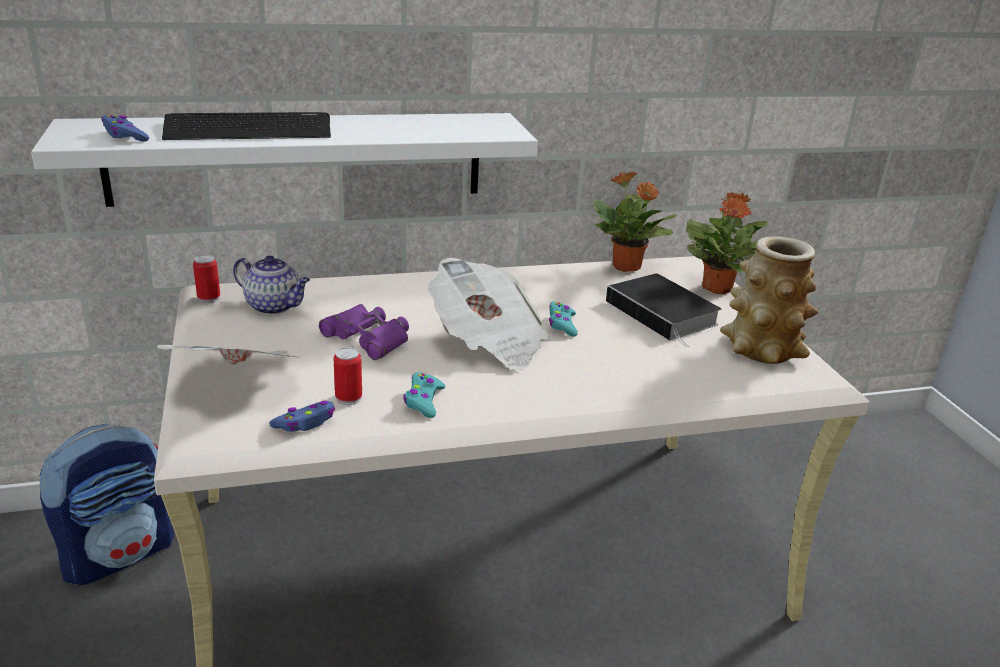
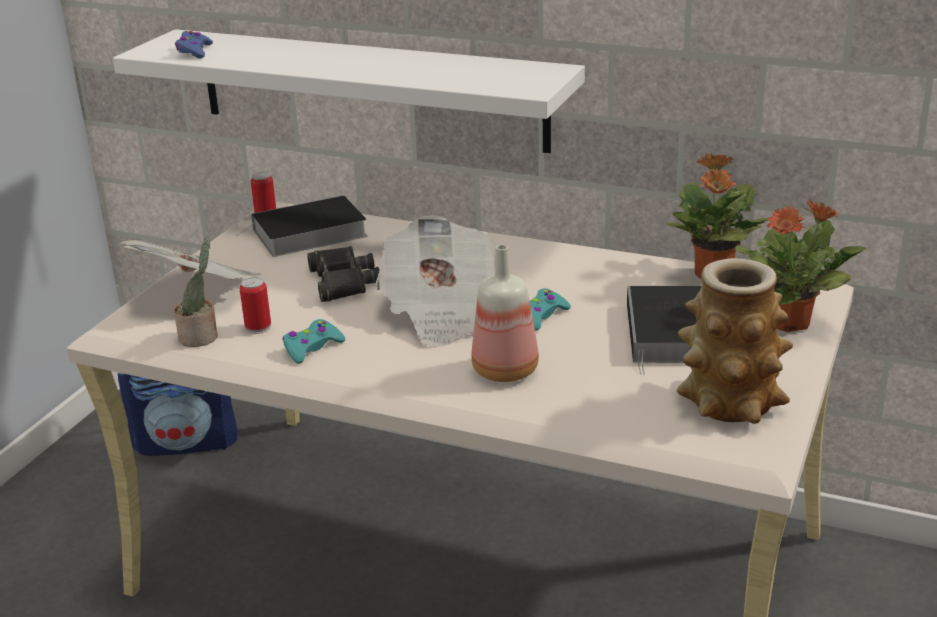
camera: 40 degrees right, 0 degrees up
(248, 129) = (297, 56): keyboard -> none
(275, 306) = (307, 234): teapot -> book
(305, 423) = (201, 337): blue game controller -> potted plant
(368, 339) = (342, 282): purple binoculars -> black binoculars
(598, 371) = (507, 370): none -> bottle

